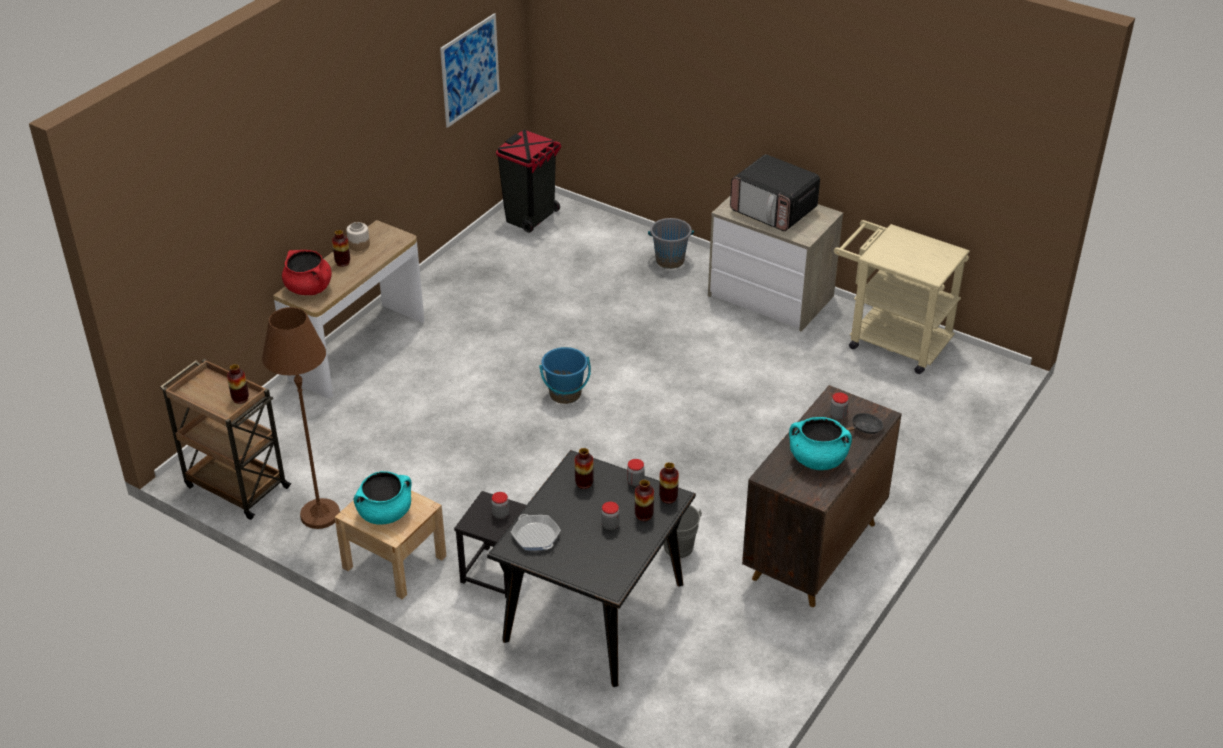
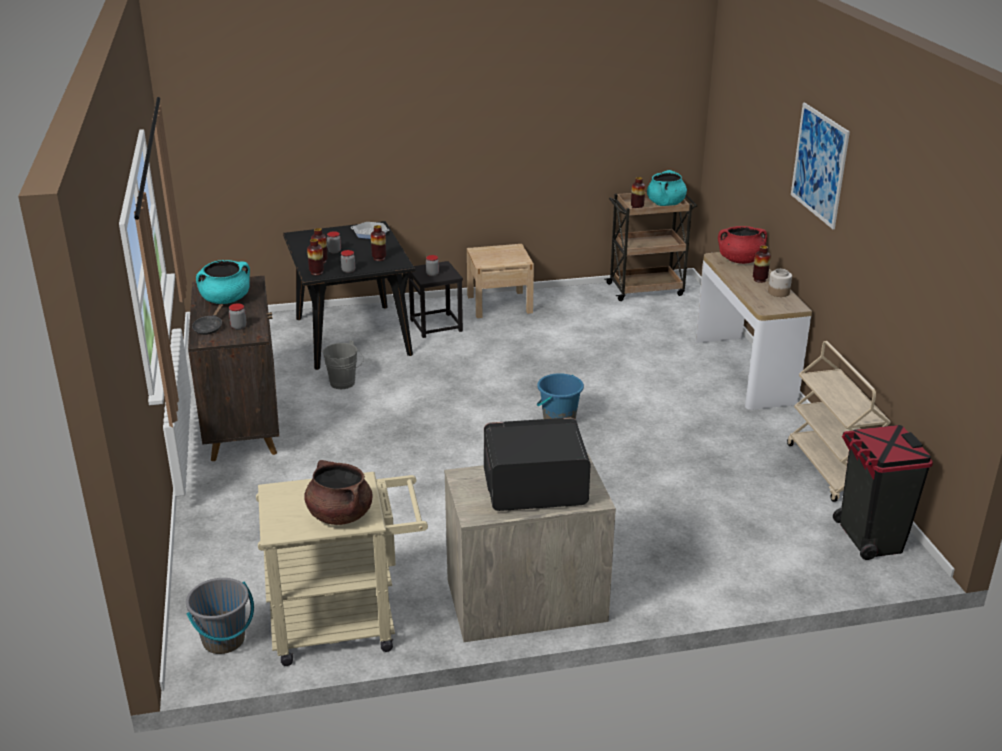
camera: 135 degrees right, 10 degrees down
(320, 514) = (578, 300): brown floor lamp -> none
(385, 513) = (498, 254): turquoise cooking pot -> turquoise cooking pot (665, 204)
(467, 256) = (831, 470): none -> beige cart
(470, 70) = (927, 302): picture -> picture (819, 164)
(670, 260) = (675, 577): grey bucket -> grey bucket (224, 640)
(908, 242) = (339, 515): none -> brown cooking pot

